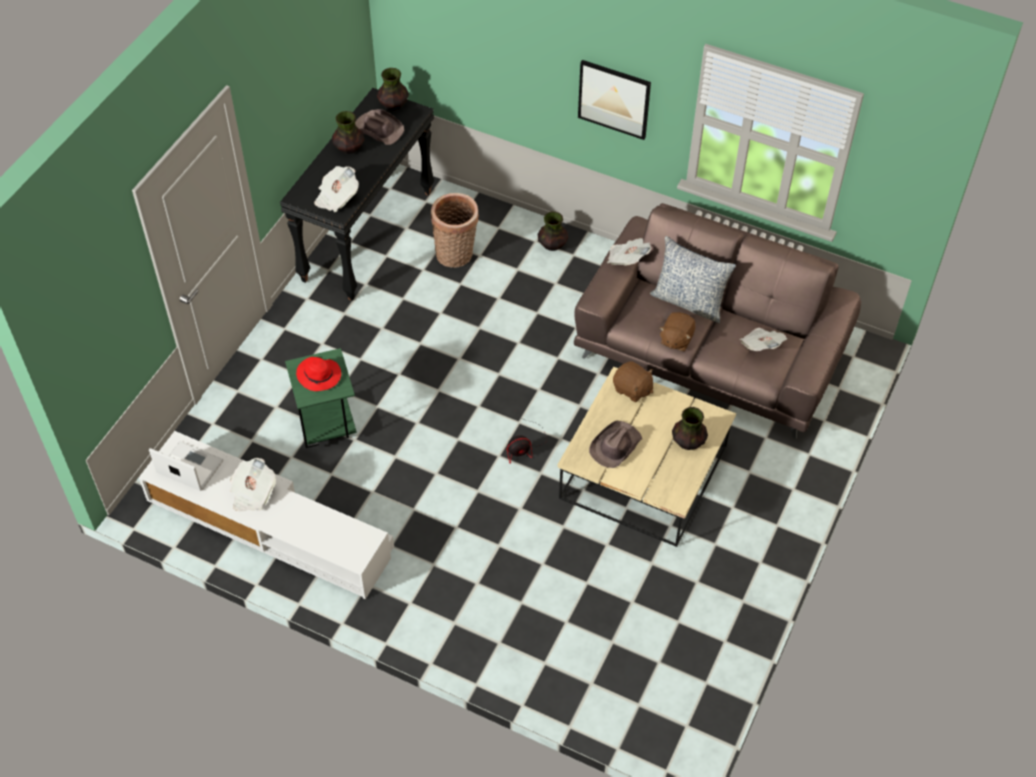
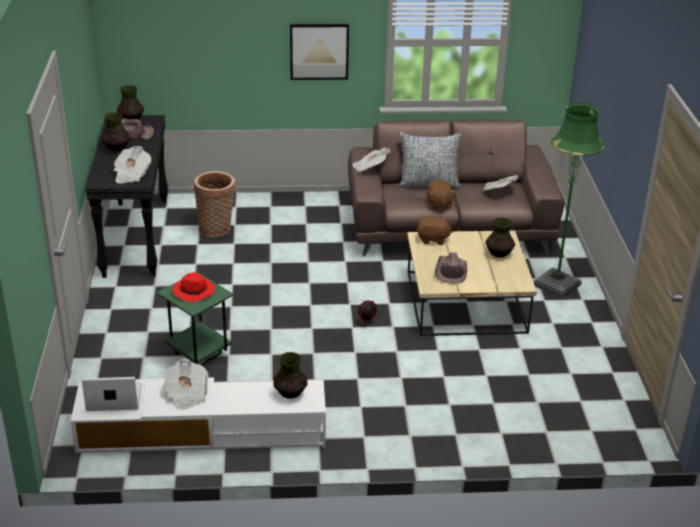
camera: 30 degrees left, 20 degrees down
(552, 245) = (284, 205): vase -> vase (290, 393)
(765, 491) = (556, 285): none -> green floor lamp

